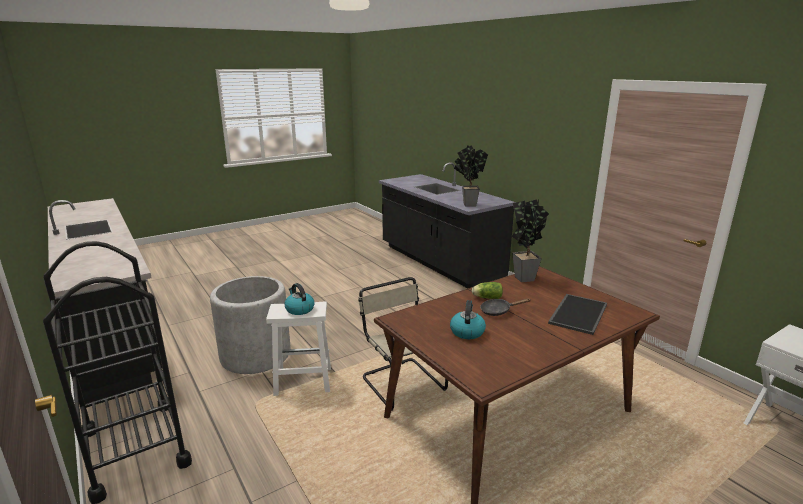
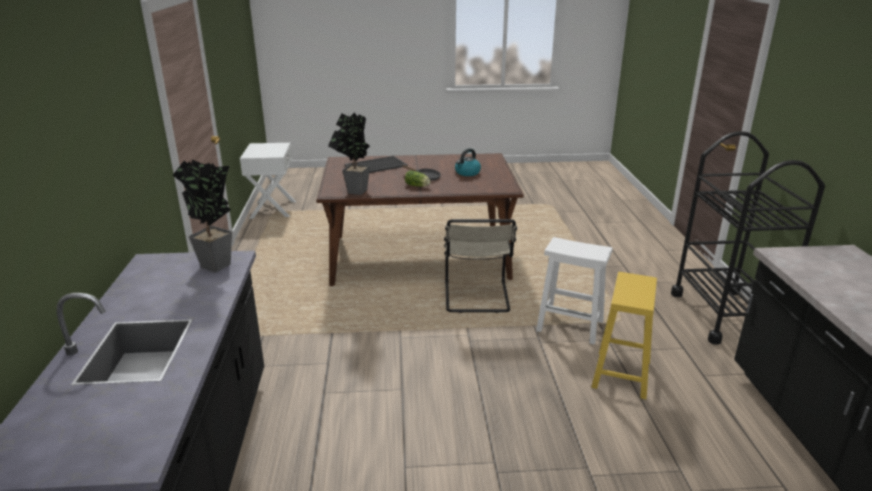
camera: 150 degrees left, 5 degrees up
(256, 355) = (621, 373): grey planter -> yellow stool
(299, 309) = (576, 248): kettle -> none

